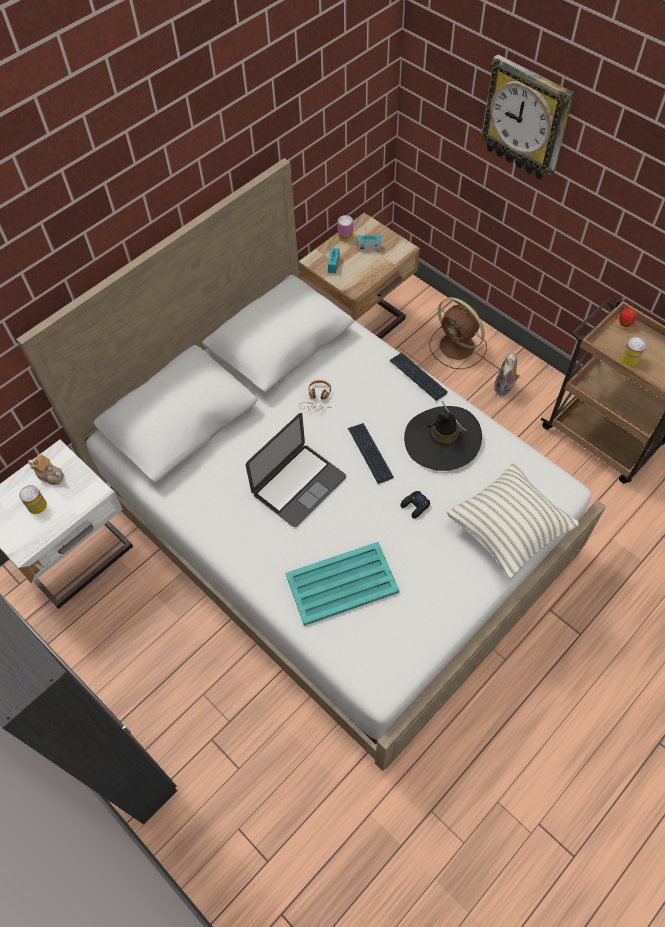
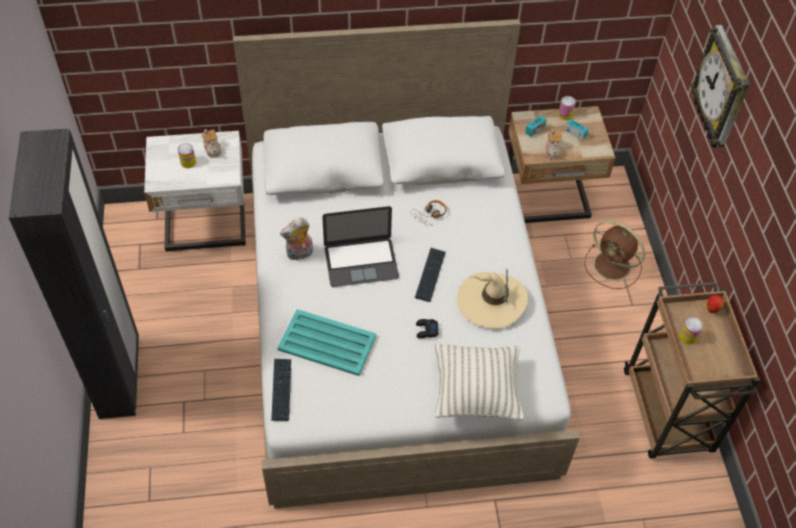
camera: 35 degrees right, 5 degrees down
(365, 273) = (553, 150): none -> teapot
(418, 377) = (518, 247): keyboard -> keyboard (281, 389)
(442, 440) = (491, 301): black hat -> beige hat
(458, 347) = (613, 267): brown fan -> brown fan turned 45 degrees counterclockwise
(504, 388) = (621, 321): plush toy -> plush toy (299, 254)

